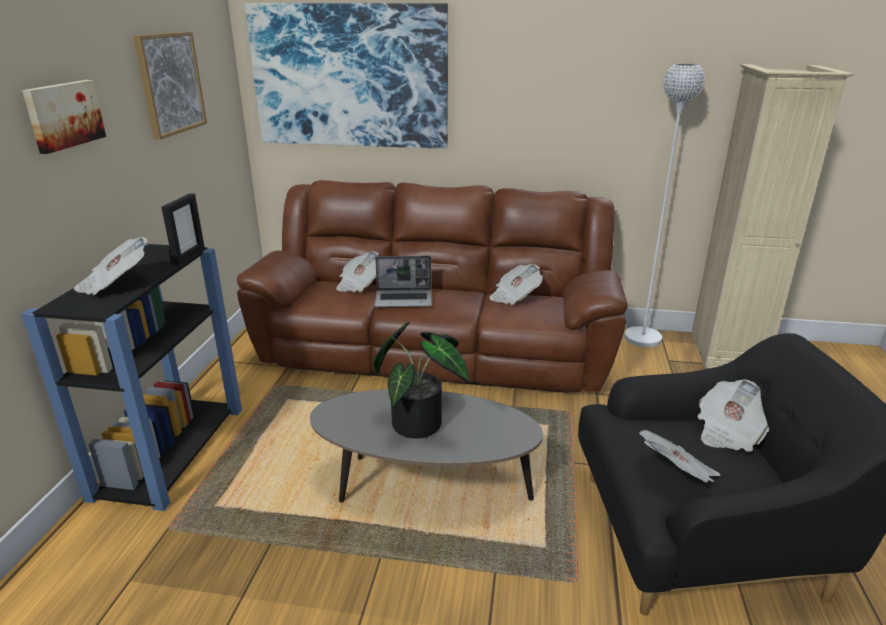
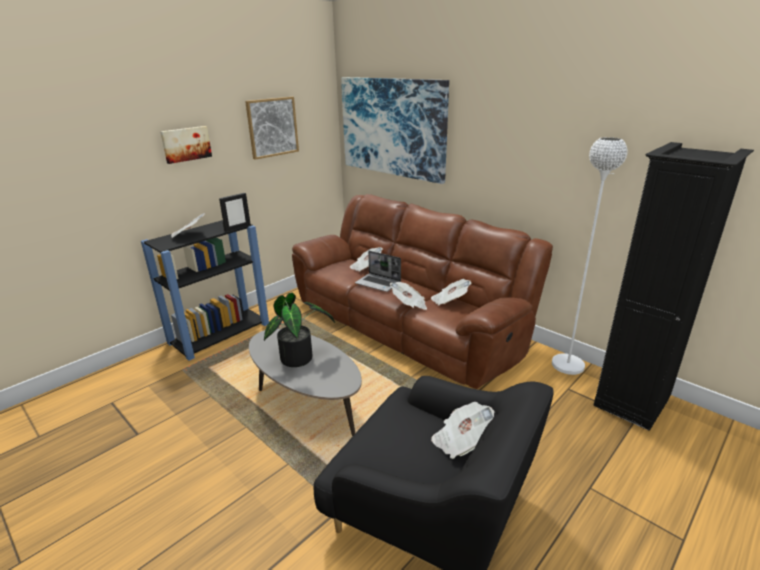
camera: 35 degrees right, 0 degrees up
(677, 474) = (385, 448): newspaper -> newspaper (409, 305)
(728, 353) = (632, 402): beige cabinet -> black cabinet

